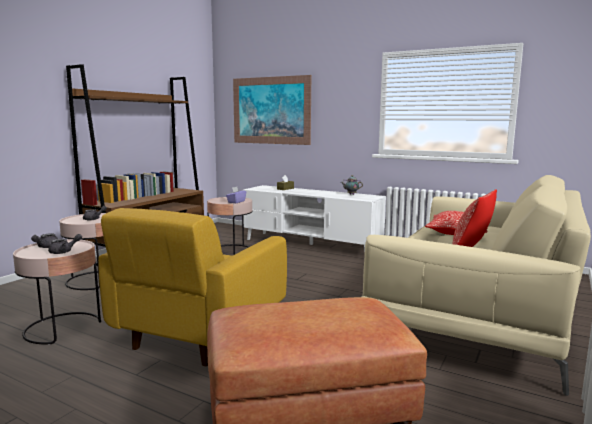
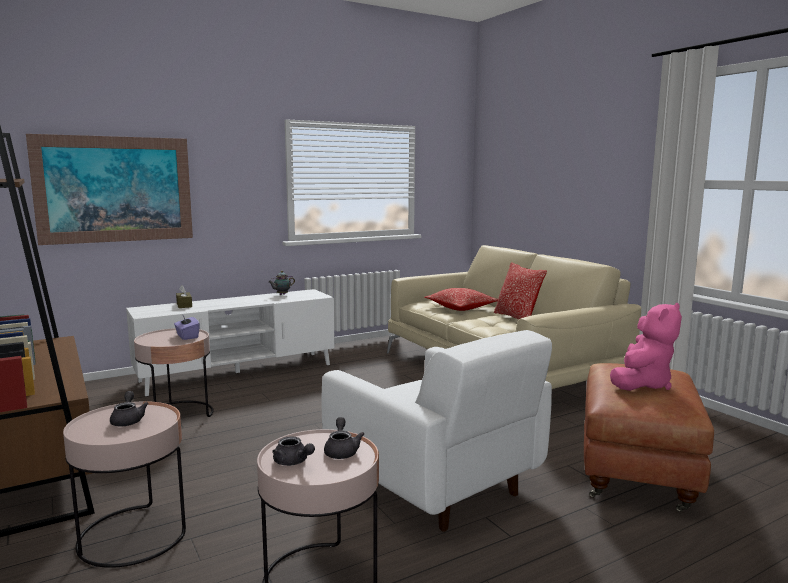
camera: 60 degrees left, 0 degrees up
(199, 332) = (435, 484): yellow armchair -> white armchair
(297, 315) = (641, 384): none -> pink plush toy

